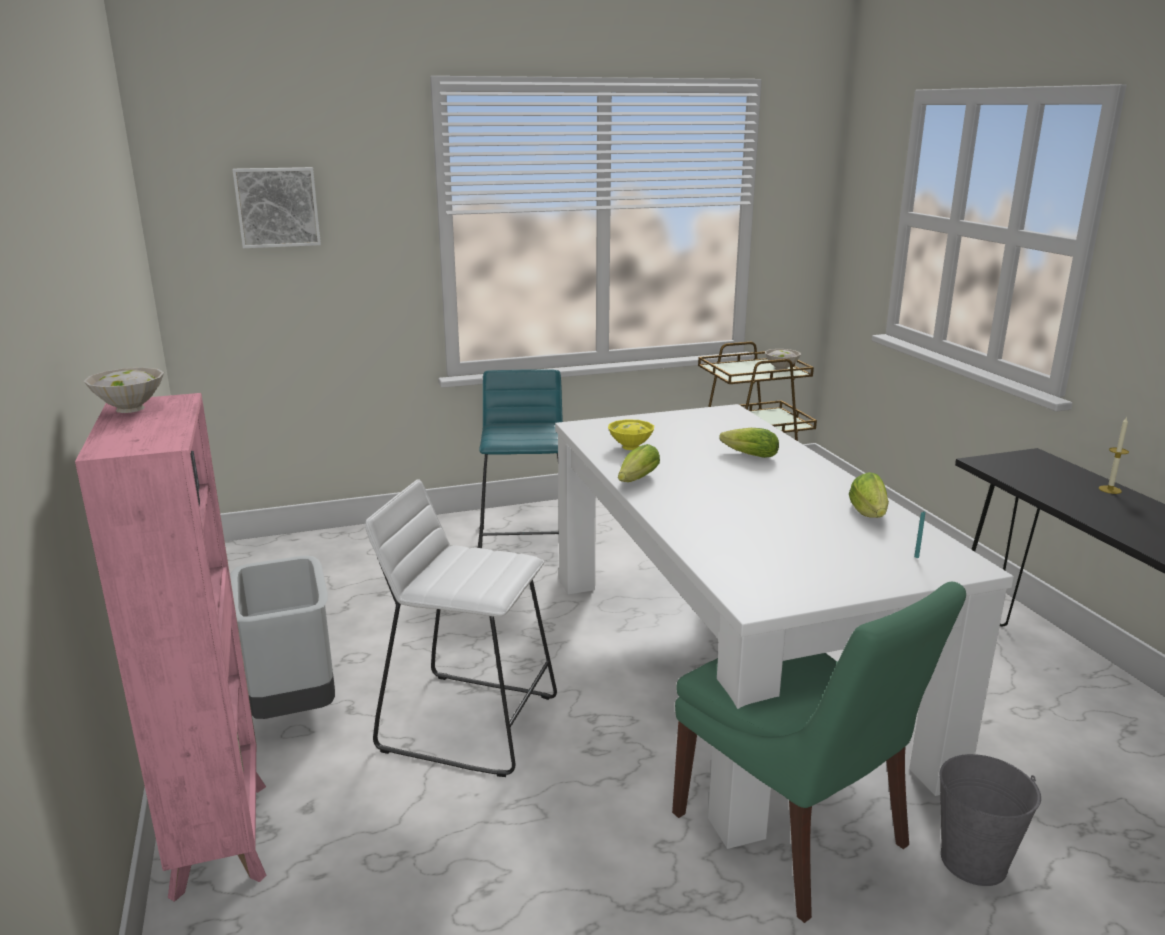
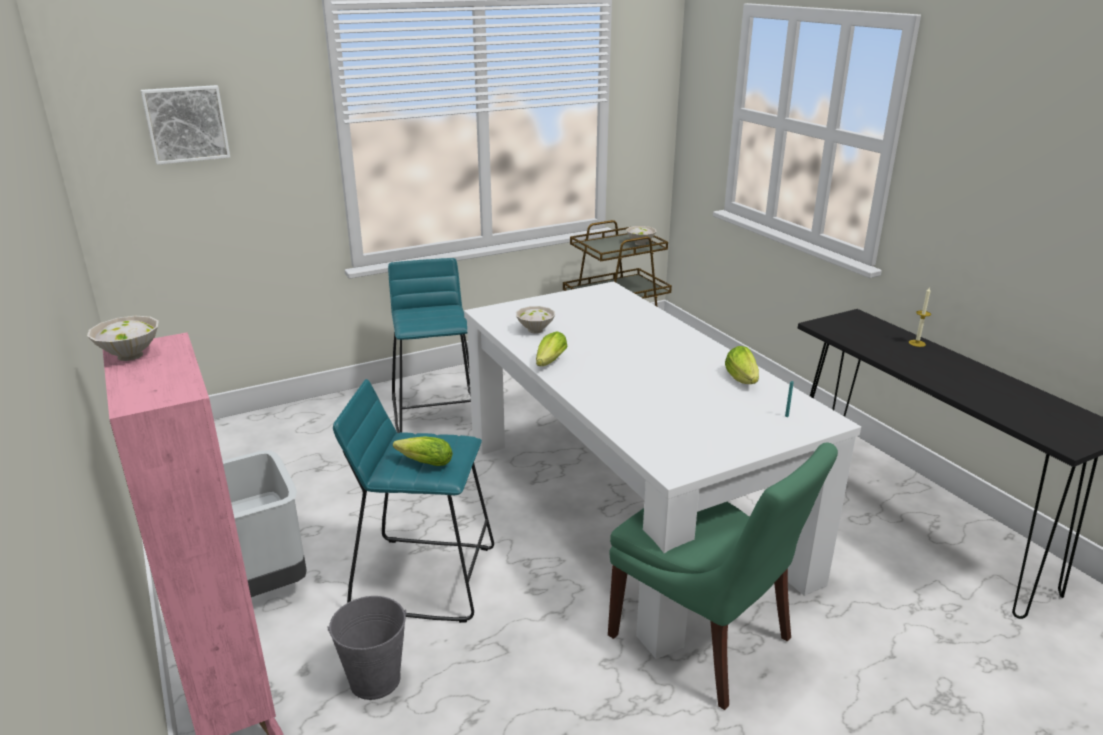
camera: 10 degrees left, 5 degrees up
(469, 722) = (425, 577): white stool -> turquoise stool
(631, 447) = (536, 330): yellow bowl -> white bowl
(747, 455) = (633, 331): lettuce -> lettuce (422, 462)
(973, 861) = (838, 644): grey bucket -> grey bucket (375, 679)

